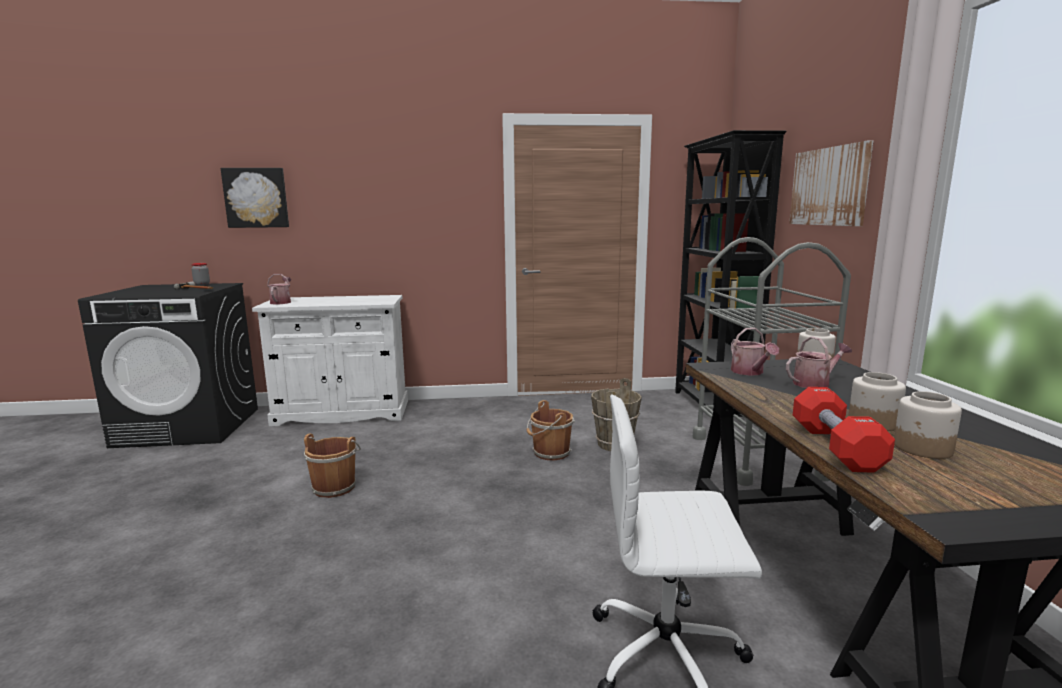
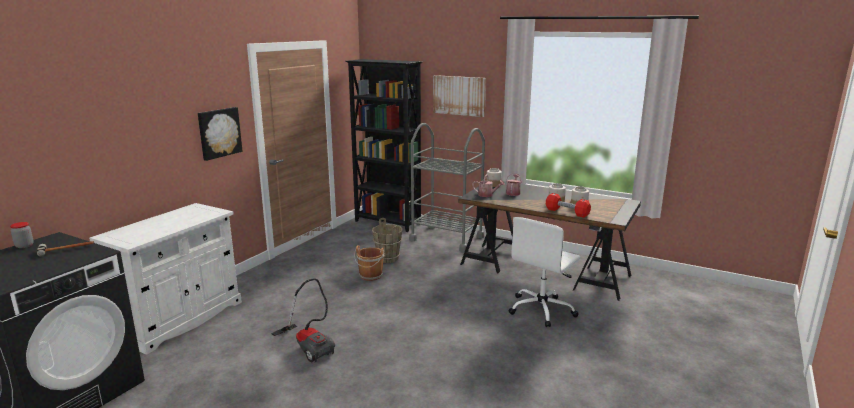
camera: 55 degrees left, 5 degrees up
(256, 198) = (59, 141): picture -> picture (219, 133)
(281, 302) = (127, 238): watering can -> none
(335, 487) = (310, 346): brown bucket -> vacuum cleaner

